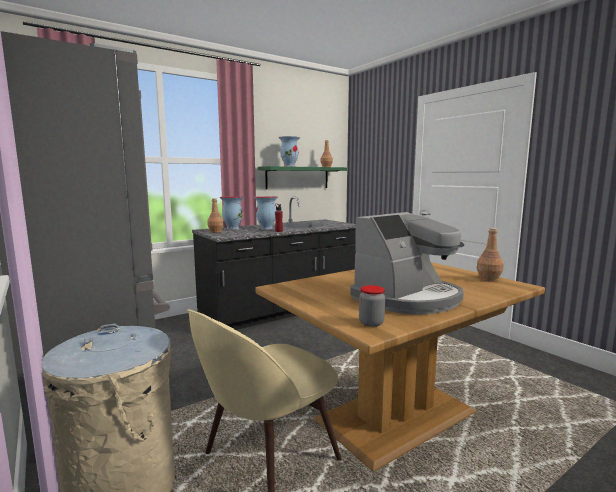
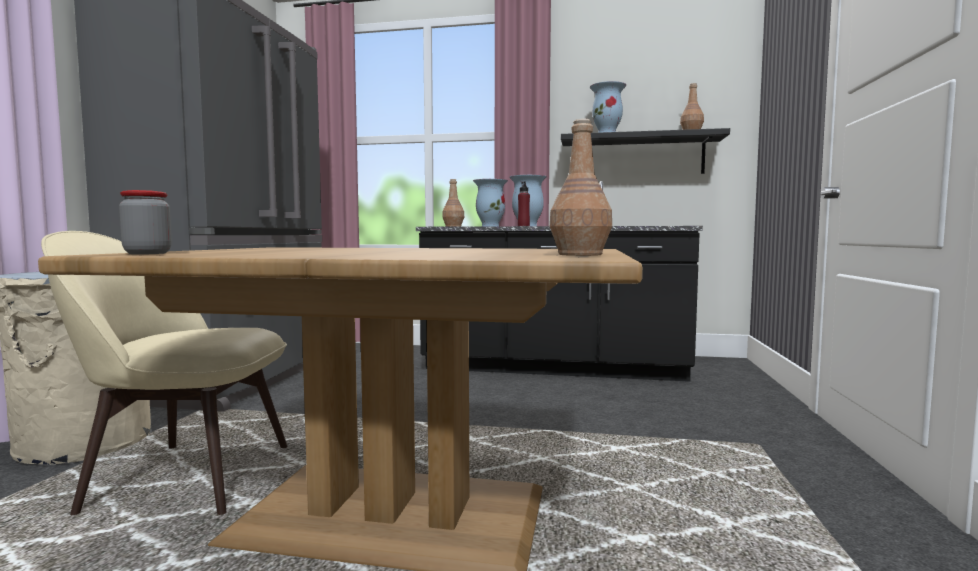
camera: 45 degrees right, 5 degrees down
(297, 178) = (639, 156): green shelf -> black shelf
(408, 298) = (314, 252): coffee machine -> none

